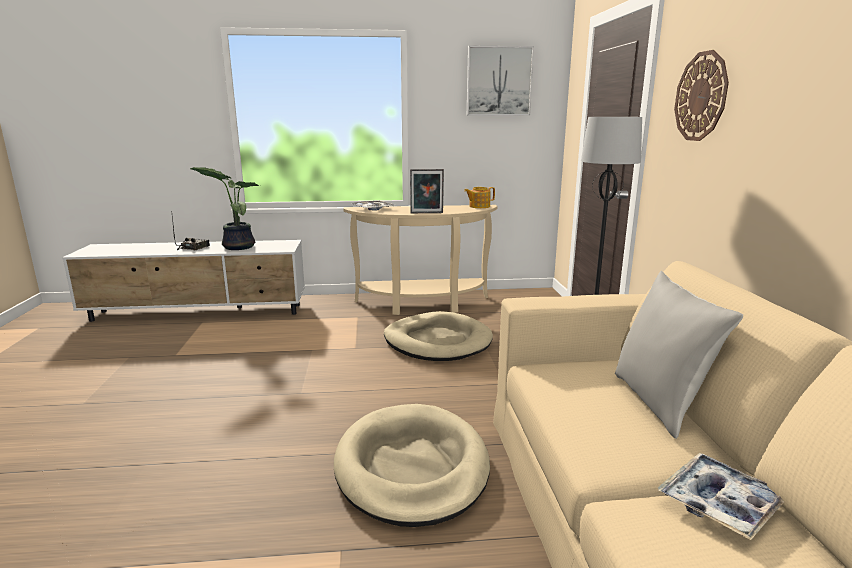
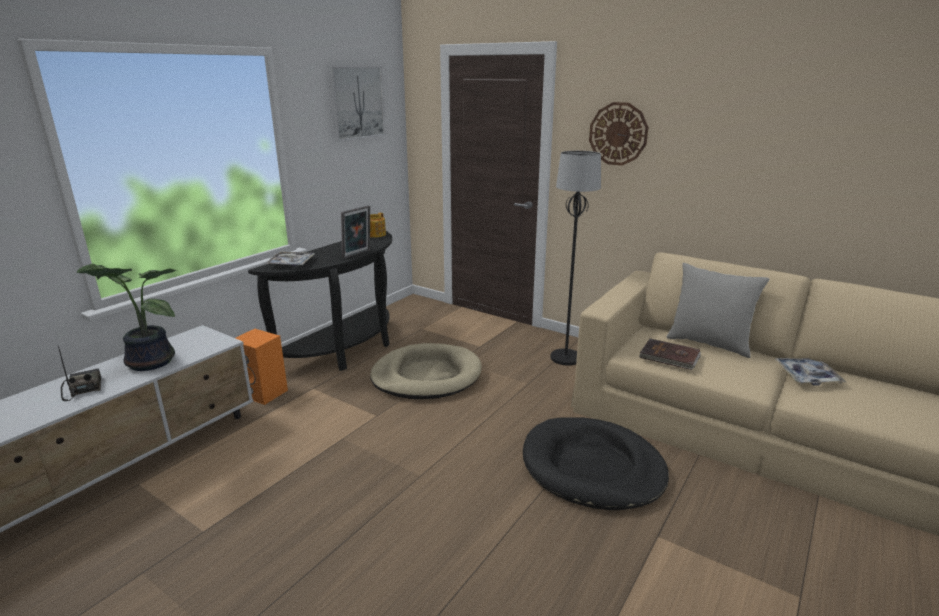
camera: 50 degrees left, 5 degrees up
(331, 308) = (265, 393): none -> orange speaker
(411, 467) = (592, 467): beige dog bed -> black dog bed
(422, 305) = (347, 350): beige console table -> black console table
(566, 387) = (669, 357): none -> brown book

